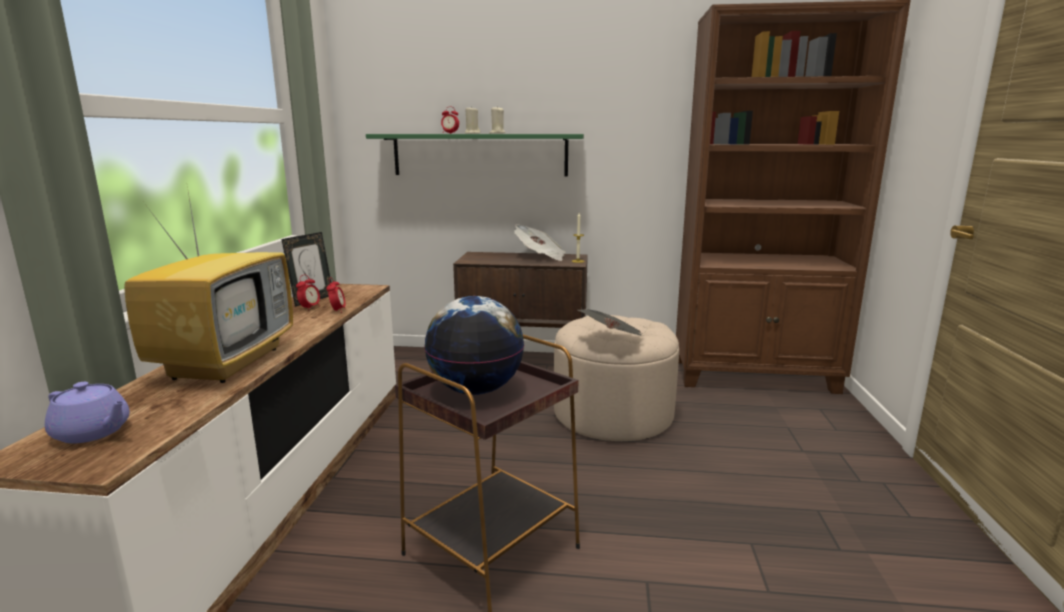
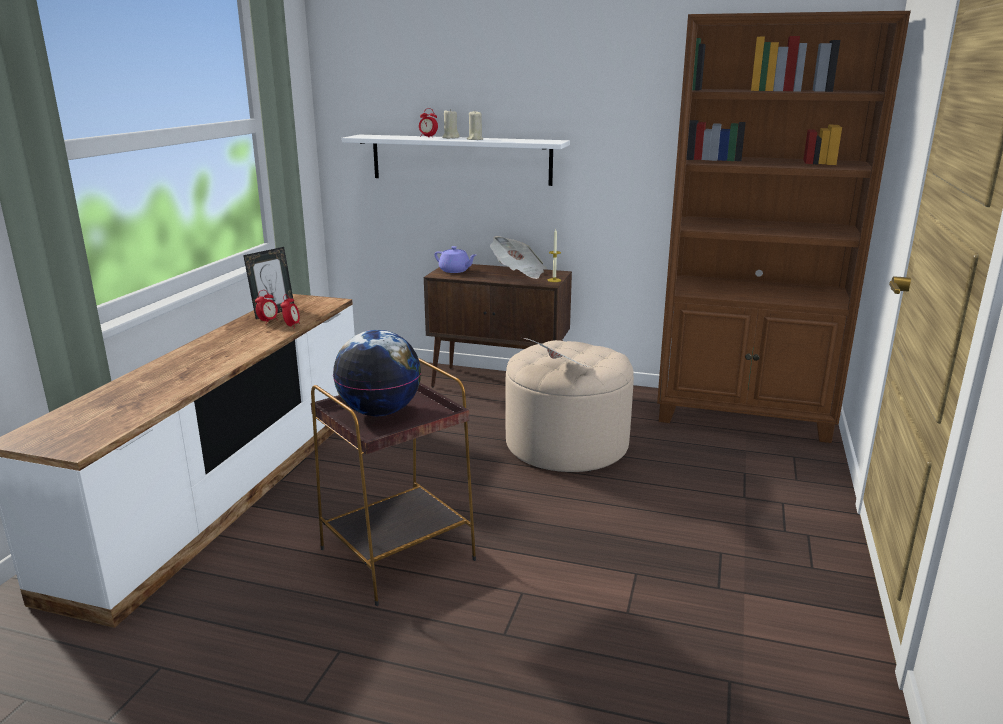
camera: 10 degrees right, 5 degrees up
(93, 432) = (73, 424): purple teapot -> purple teapot (455, 270)
(226, 362) = (182, 372): television -> none
(480, 155) = (460, 159): green shelf -> white shelf

